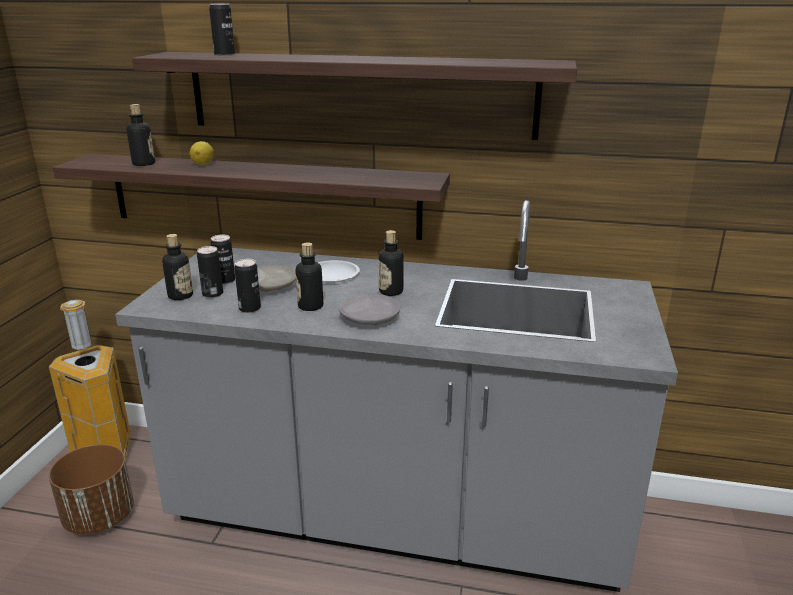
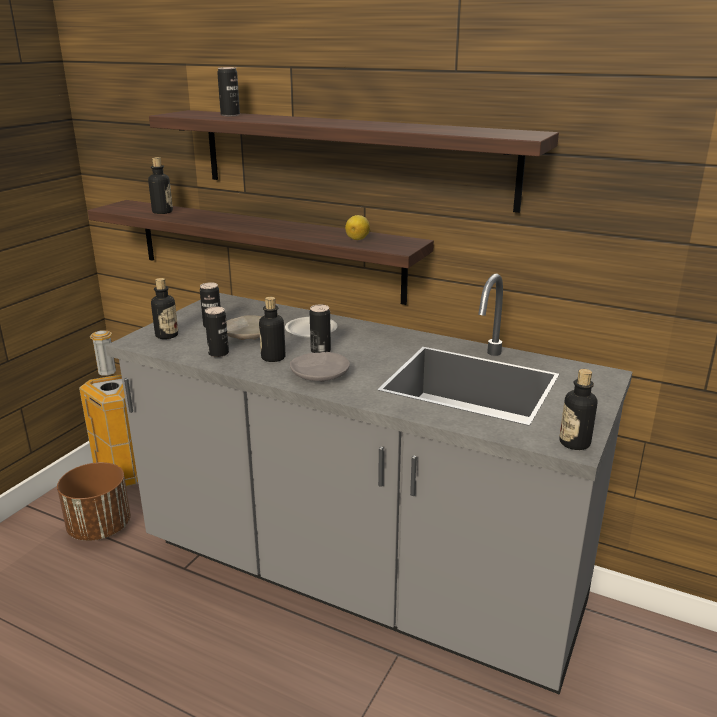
camera: 15 degrees right, 0 degrees up
(203, 164) = (212, 216): lemon -> lemon (358, 239)
(212, 294) = (194, 337): can -> can (320, 351)
(391, 291) = (356, 352): bottle -> bottle (574, 443)

